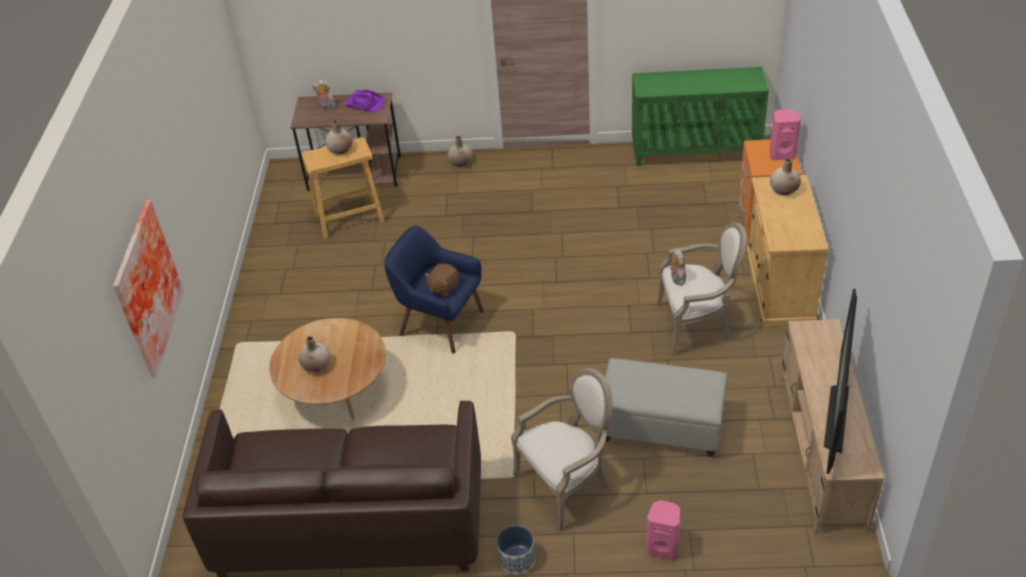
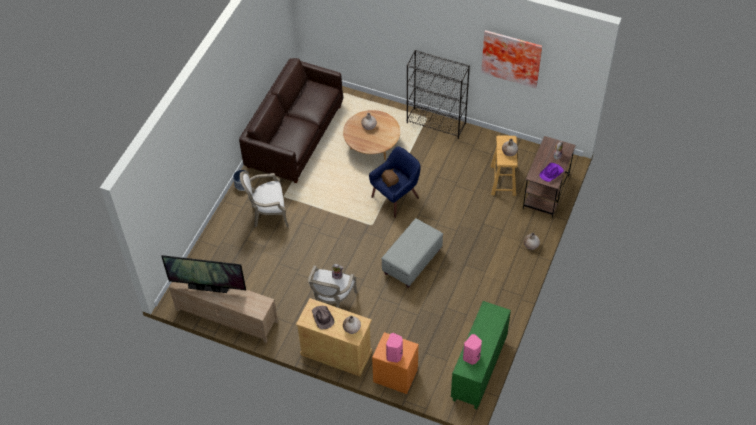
camera: 110 degrees right, 10 degrees up
(144, 288) = (378, 32): picture -> picture (511, 57)
(247, 327) = (436, 123): none -> black bookcase
(568, 484) = (267, 214): armchair -> armchair turned 90 degrees clockwise
(662, 426) = (277, 260): grey ottoman -> grey ottoman (412, 262)
(663, 547) = (216, 234): pink speaker -> pink speaker (472, 357)
(793, 224) = (322, 318): none -> brown hat
(836, 417) = (208, 287): television -> television turned 150 degrees clockwise

